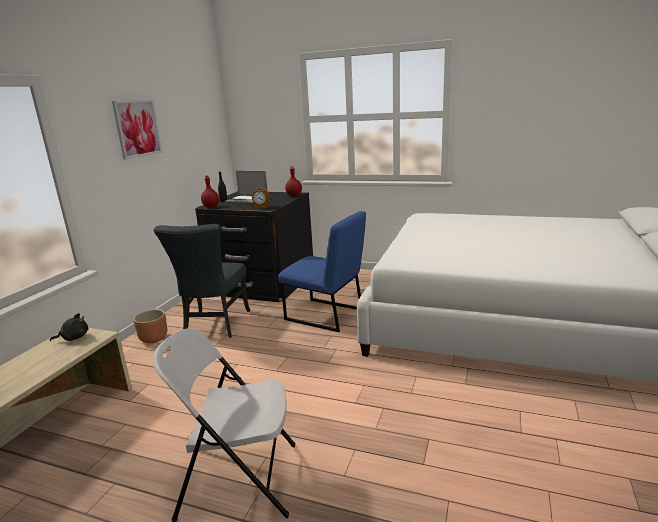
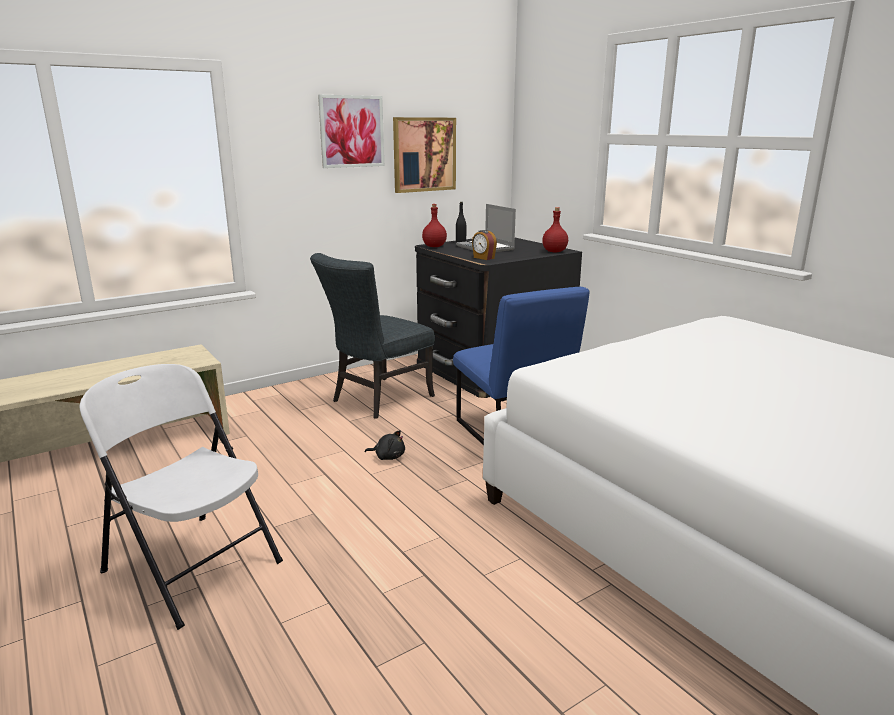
camera: 35 degrees right, 0 degrees up
(74, 338) = (183, 356): black plush toy -> black plush toy (388, 457)
(153, 338) = (307, 392): brown planter -> none
(182, 141) = (424, 154): none -> picture

